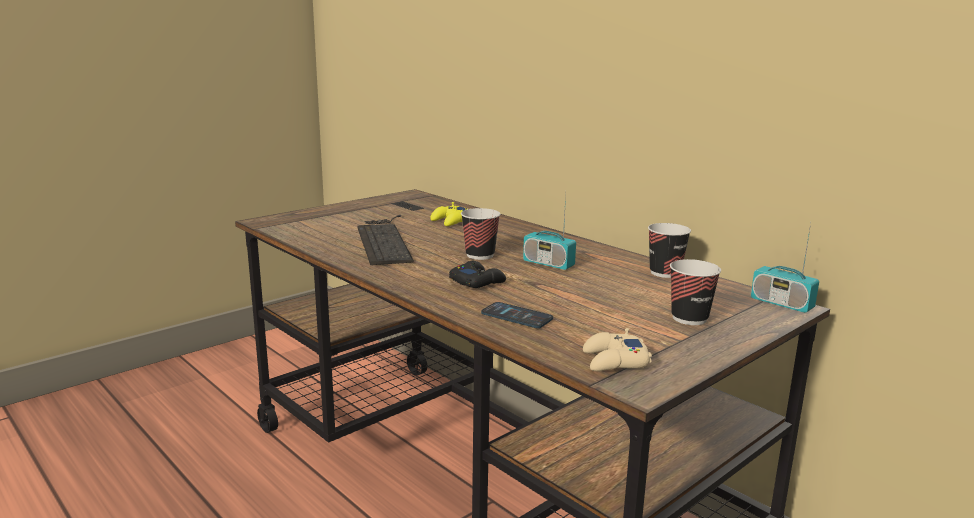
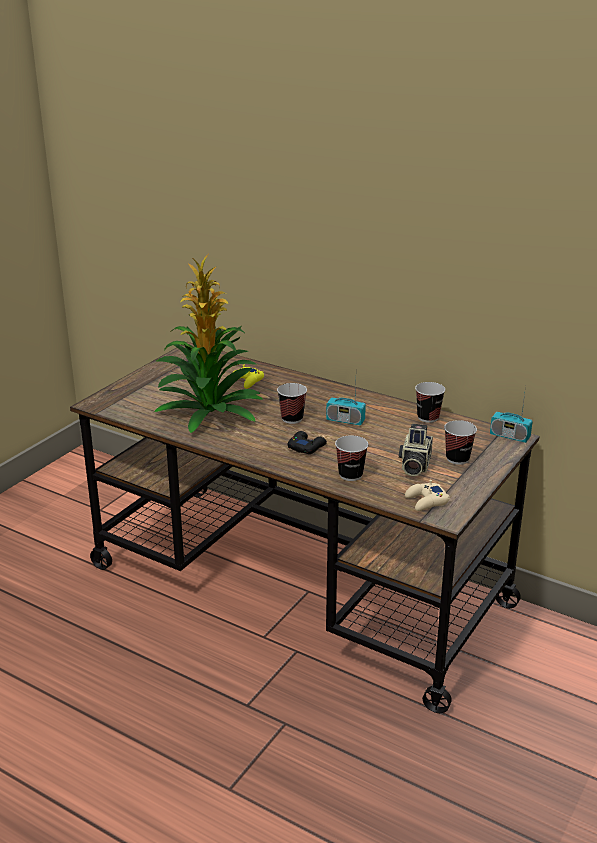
camera: 15 degrees left, 10 degrees up
(384, 240) = (209, 412): keyboard -> potted plant
(517, 316) = (350, 475): phone -> cup
(617, 318) = (414, 466): none -> camera

